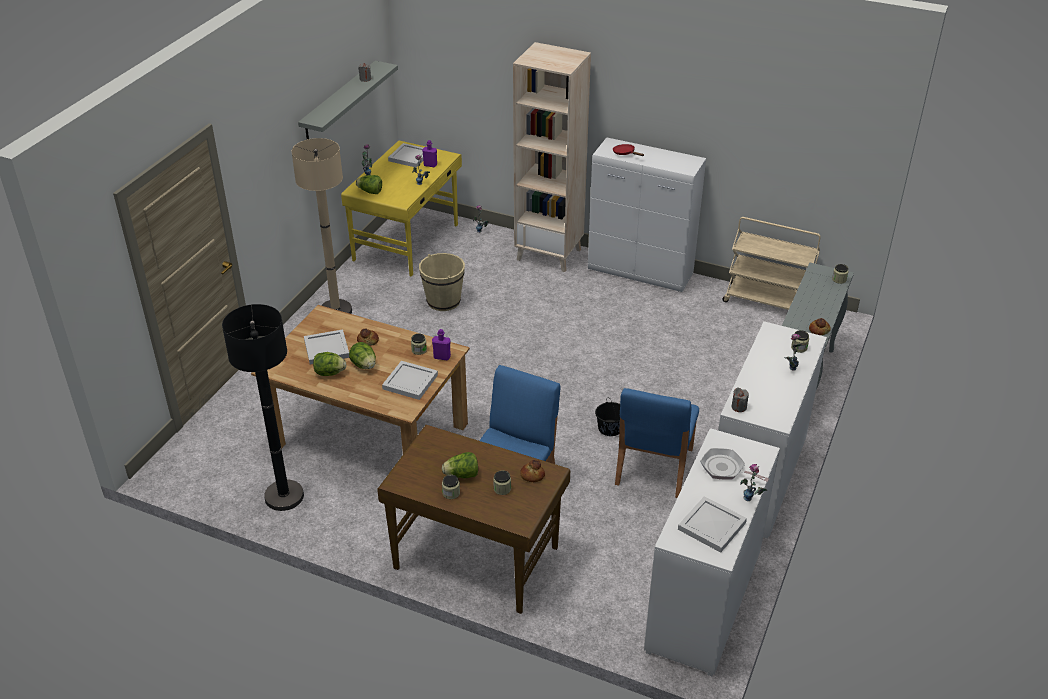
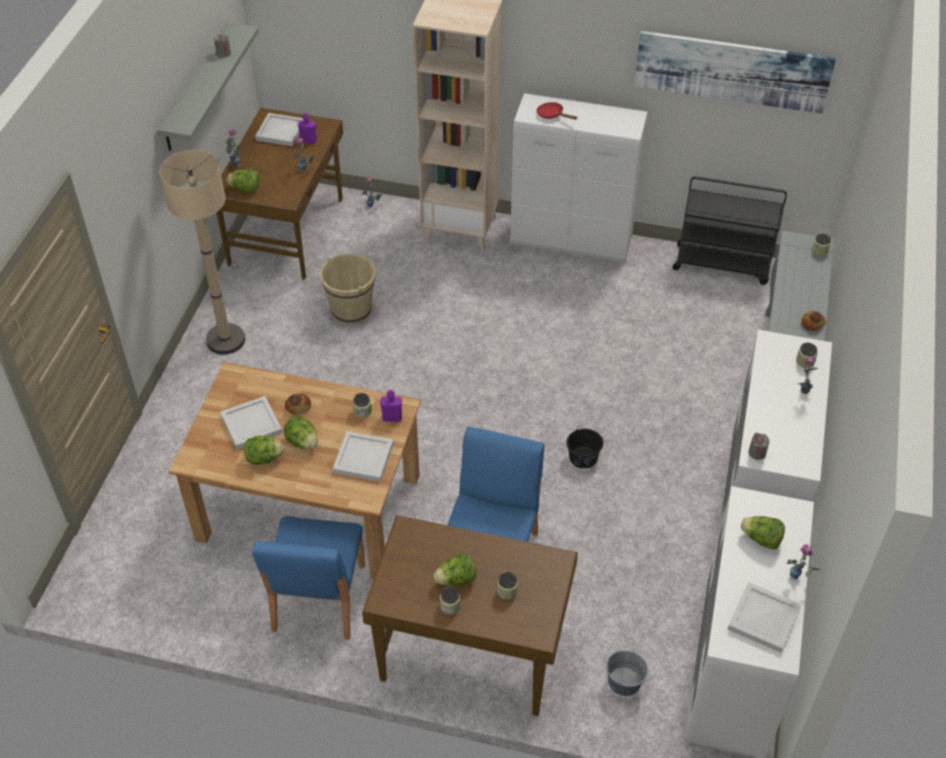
camera: 10 degrees left, 10 degrees up
(284, 496) = (228, 604): black floor lamp -> none
(407, 242) = (288, 231): yellow desk -> brown desk
(532, 475) = (537, 568): bread -> none
(603, 599) = (624, 682): none -> grey bucket
(653, 467) = (642, 502): blue chair -> blue chair (318, 598)
(725, 469) = (761, 539): frying pan -> lettuce
(767, 302) = (722, 264): beige cart -> black cart
(775, 124) = (732, 71): none -> picture

